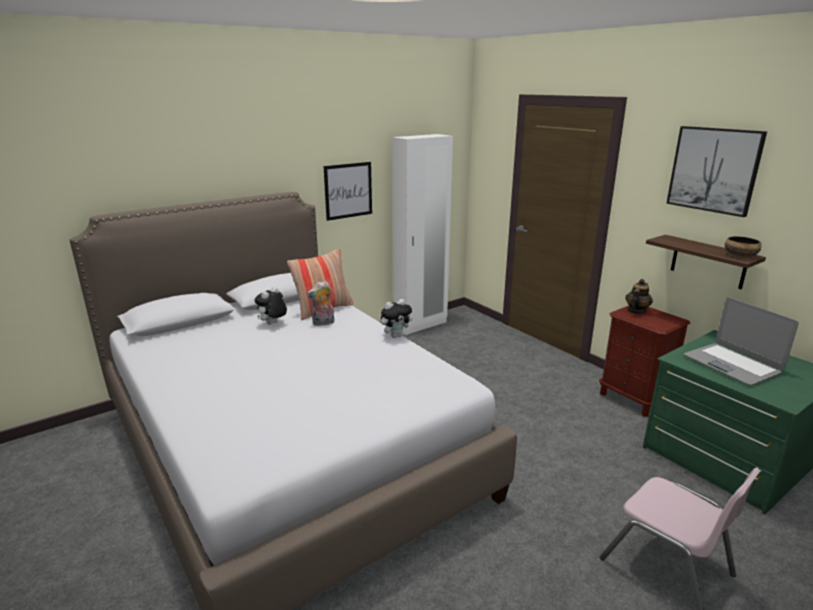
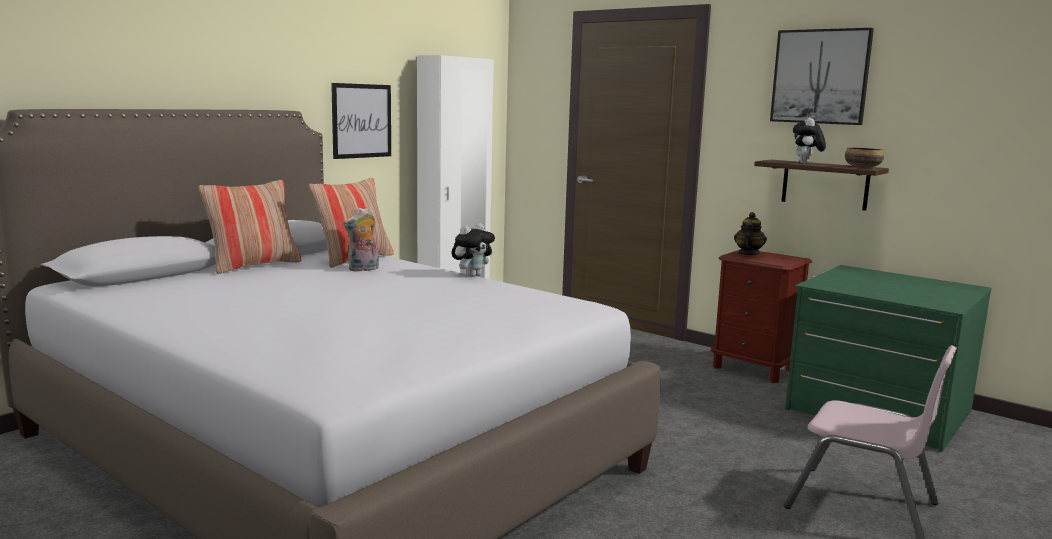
camera: 15 degrees left, 10 degrees down
(253, 314) = (254, 265): none -> pillow
(272, 324) = (290, 272): plush toy -> plush toy (806, 163)
(732, 365) = (876, 286): laptop -> none

